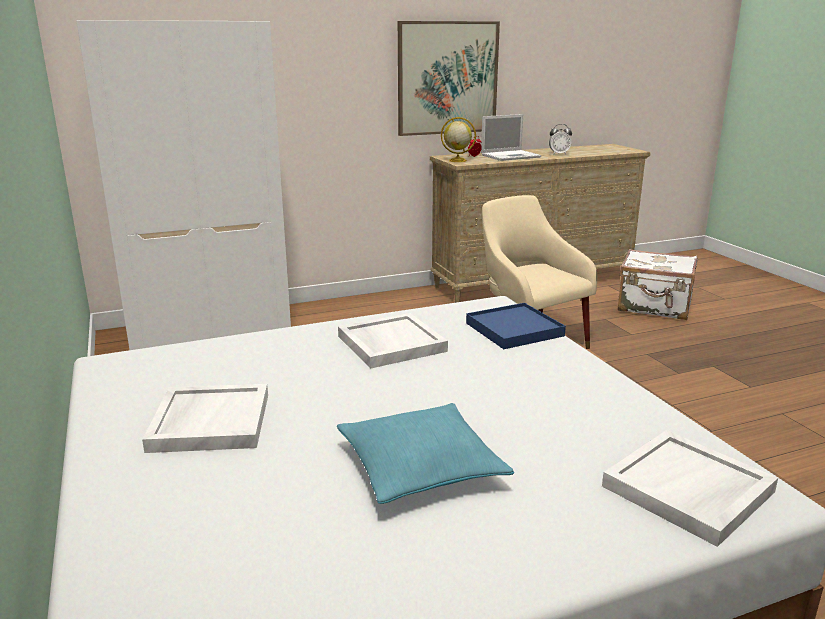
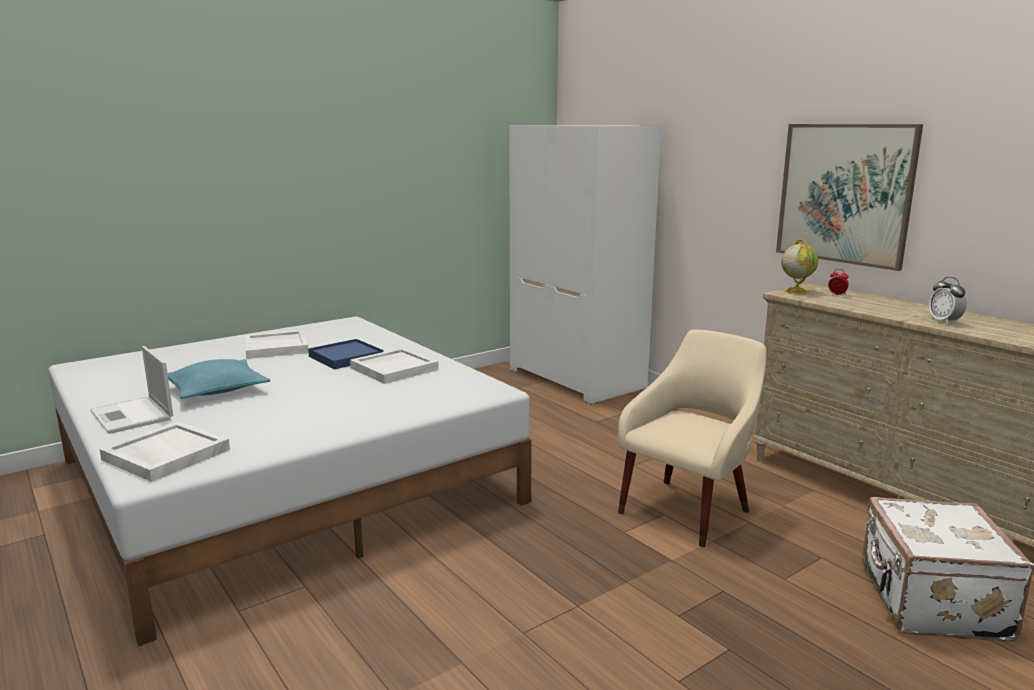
camera: 75 degrees right, 5 degrees down
(511, 156) = (876, 305): laptop -> laptop (133, 416)
(514, 329) = (437, 399): blue tray -> blue tray (346, 357)

